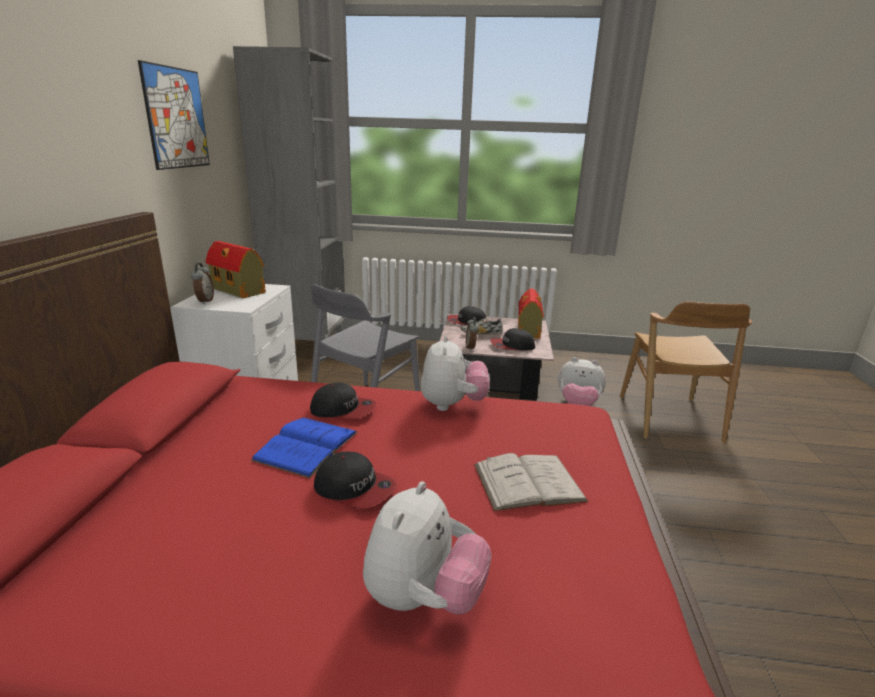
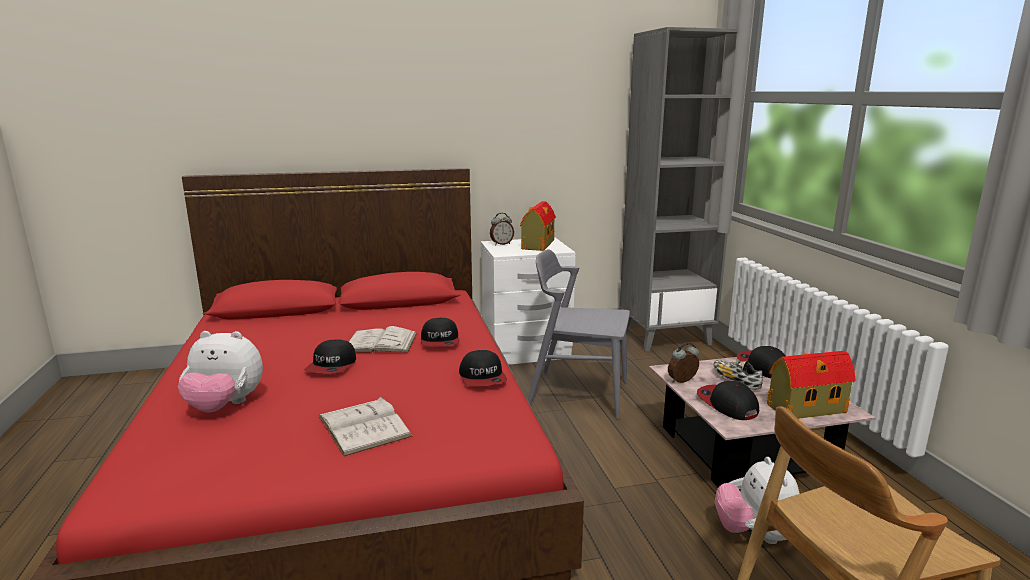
camera: 70 degrees right, 5 degrees down
(176, 118) = (535, 101): picture -> none
(307, 446) = (380, 342): blue book -> white book
(452, 405) = (482, 378): plush toy -> cap

